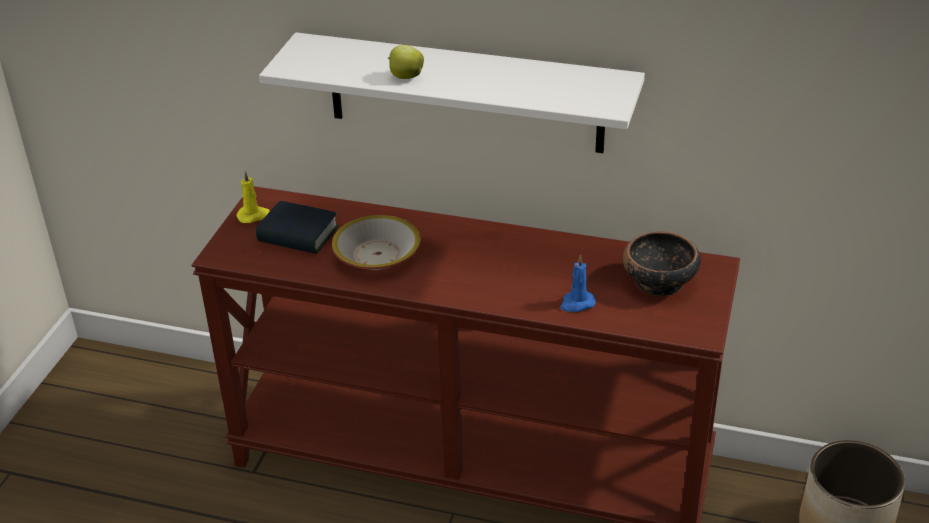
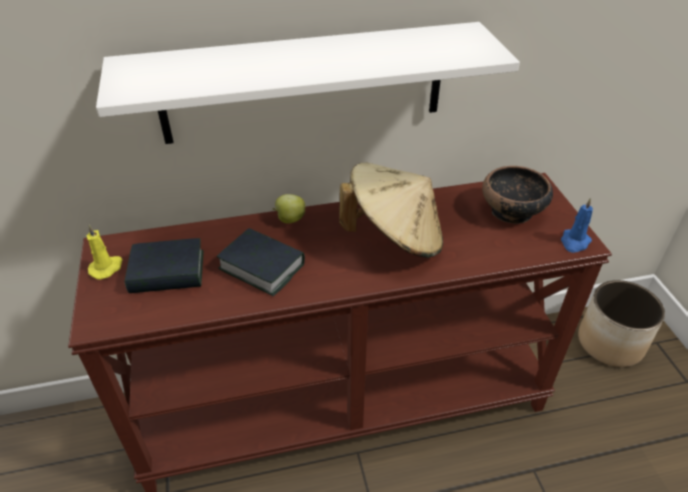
camera: 30 degrees left, 5 degrees up
(378, 255) = (262, 266): bowl -> book
(405, 77) = (268, 71): apple -> apple (289, 219)
(517, 268) = (394, 237): none -> beige hat
(577, 303) = (469, 251): blue candle -> blue candle (574, 242)

